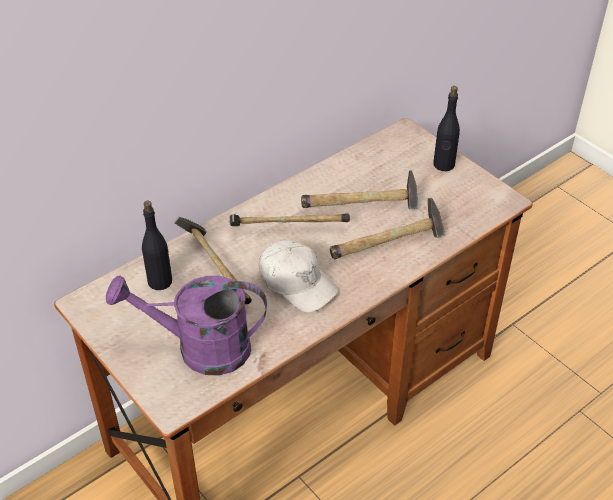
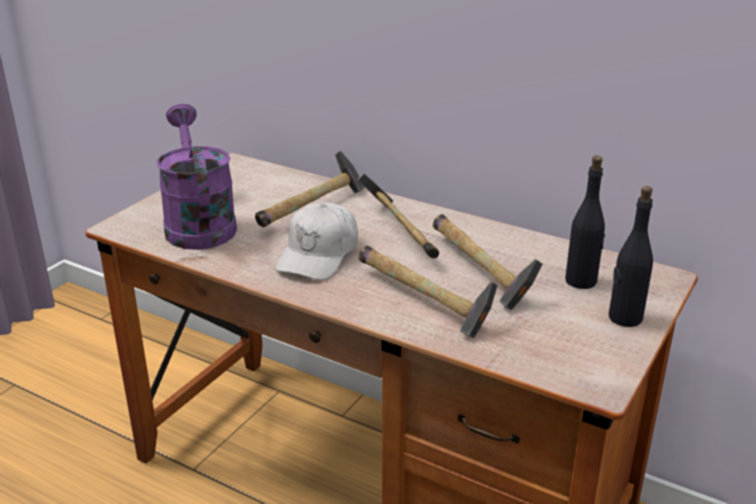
camera: 70 degrees right, 15 degrees down
(160, 281) = (280, 187): black bottle -> black bottle (581, 281)

